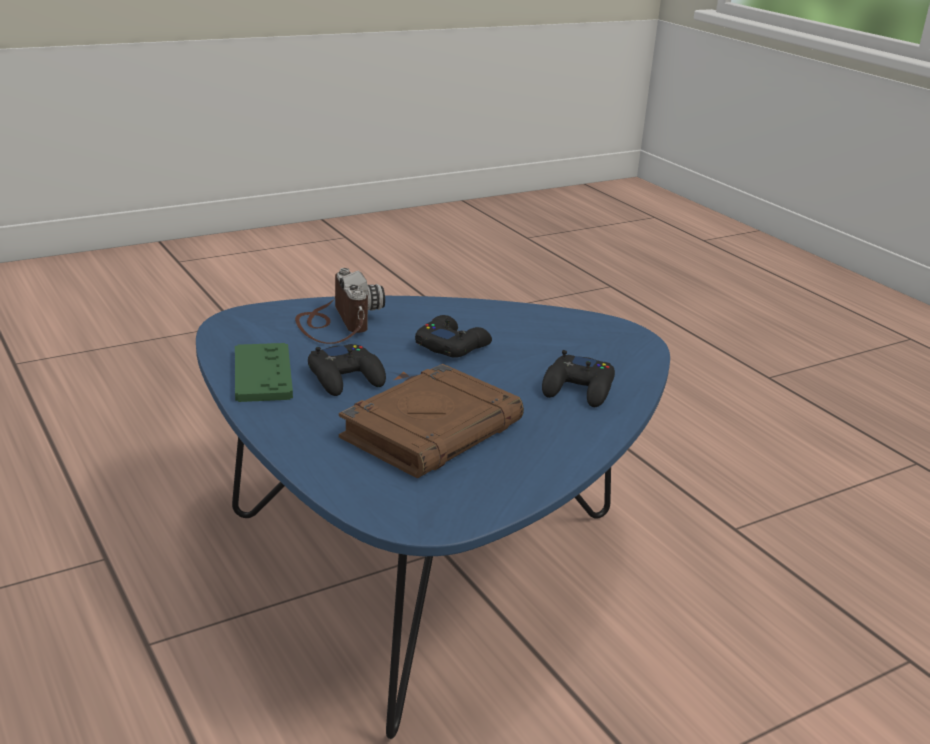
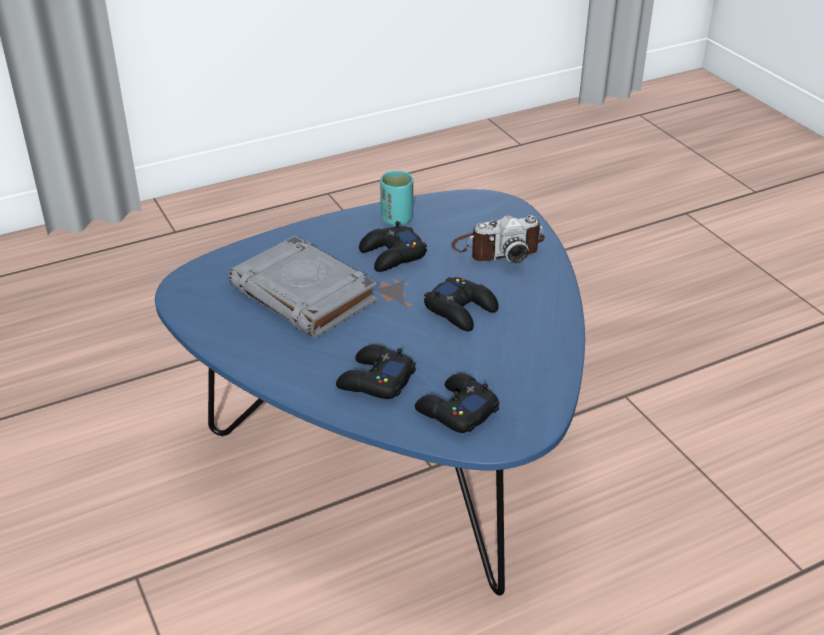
camera: 95 degrees right, 10 degrees up
(262, 374) = (396, 219): green game controller -> turquoise cup
(432, 429) = (305, 295): brown book -> grey book
(609, 353) = (456, 411): none -> black game controller

